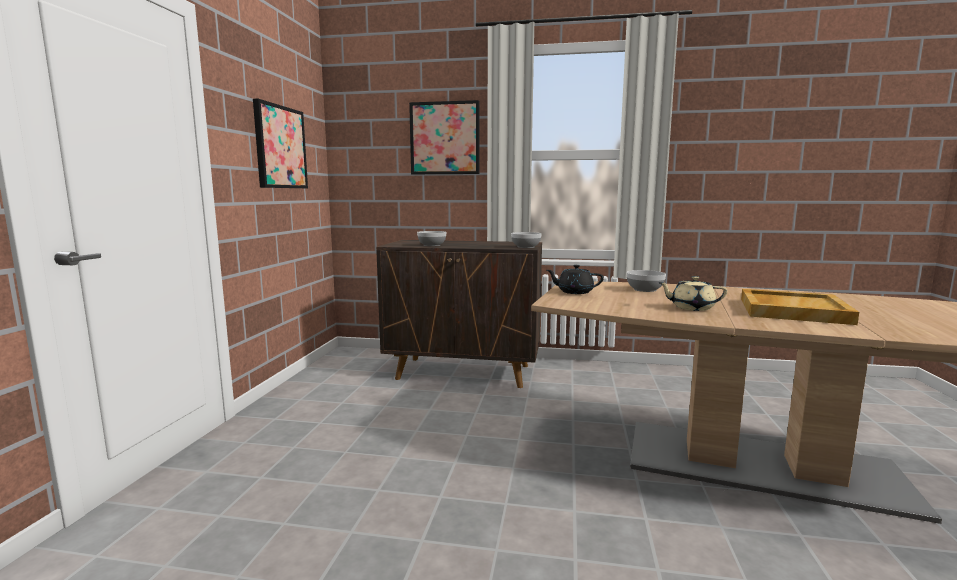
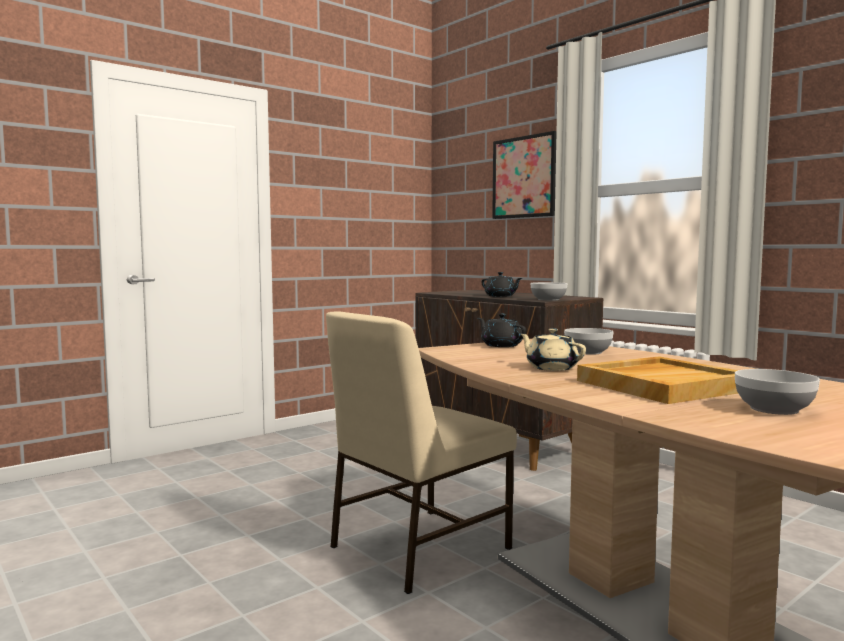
camera: 40 degrees right, 5 degrees down
(280, 147) = (359, 197): picture -> none
(432, 245) = (467, 294): bowl -> bowl (774, 409)
(472, 246) = (500, 296): none -> black teapot
(571, 484) = (417, 548): none -> beige chair

